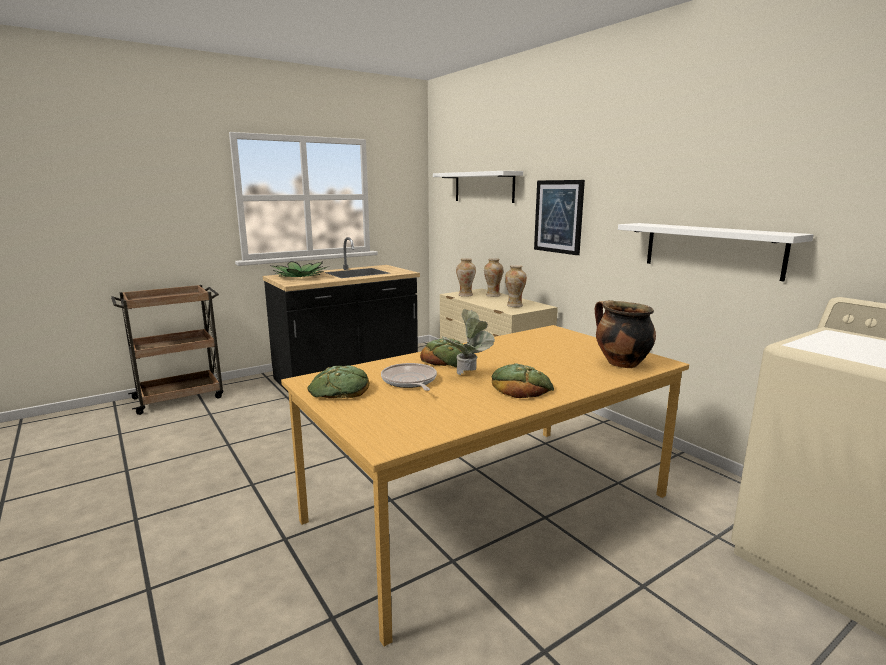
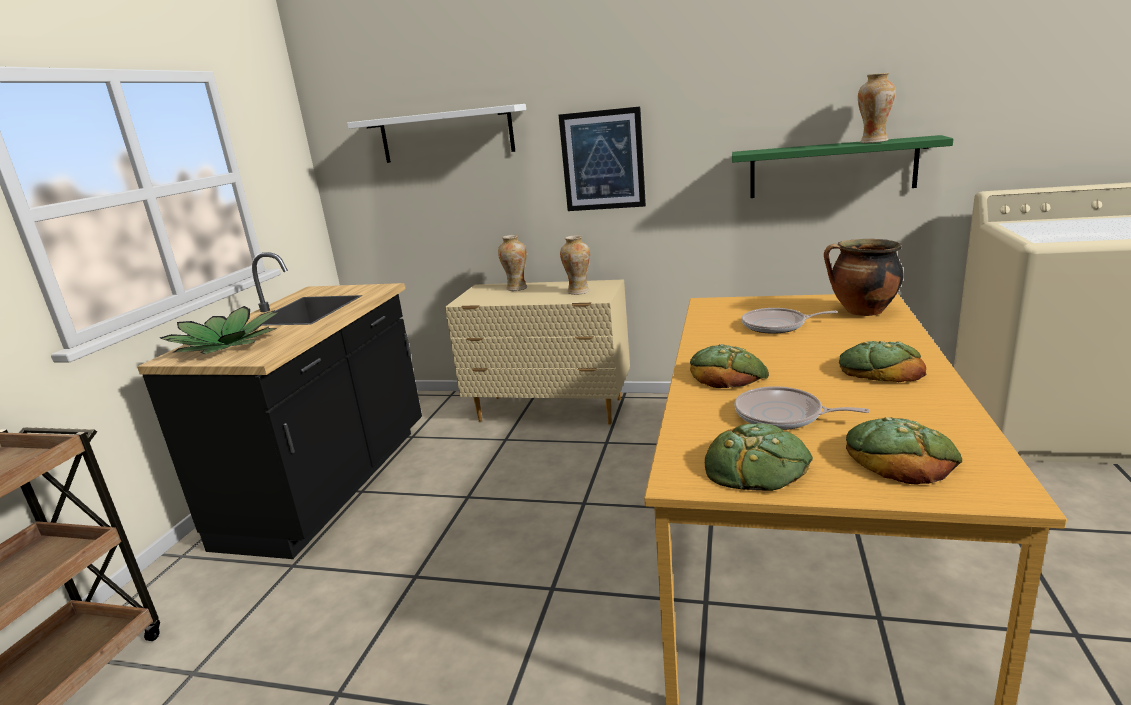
camera: 40 degrees left, 5 degrees up
(395, 415) = (900, 457): none -> bread
(465, 295) = (484, 298): vase -> vase (873, 142)
(469, 375) = (804, 380): potted plant -> none
(546, 351) = (777, 325): none -> frying pan
(711, 249) = (831, 168): white shelf -> green shelf

